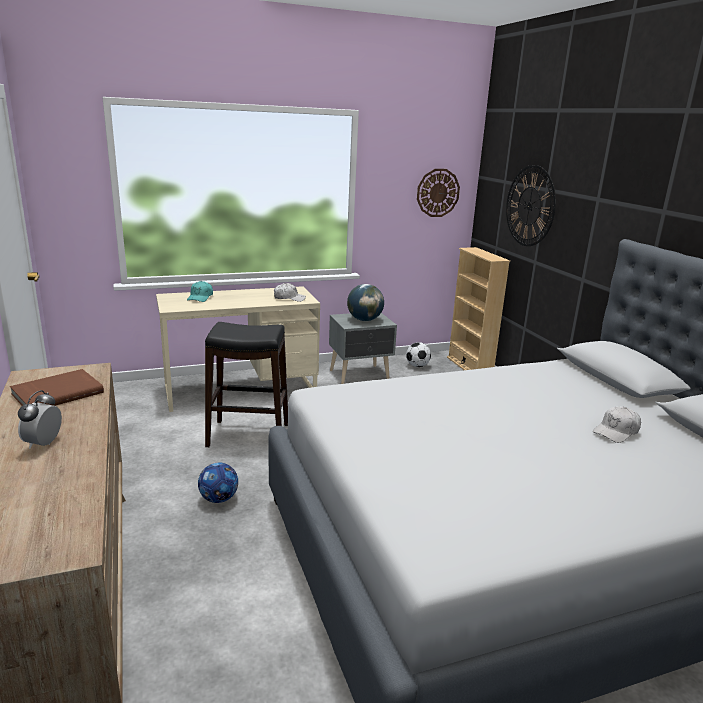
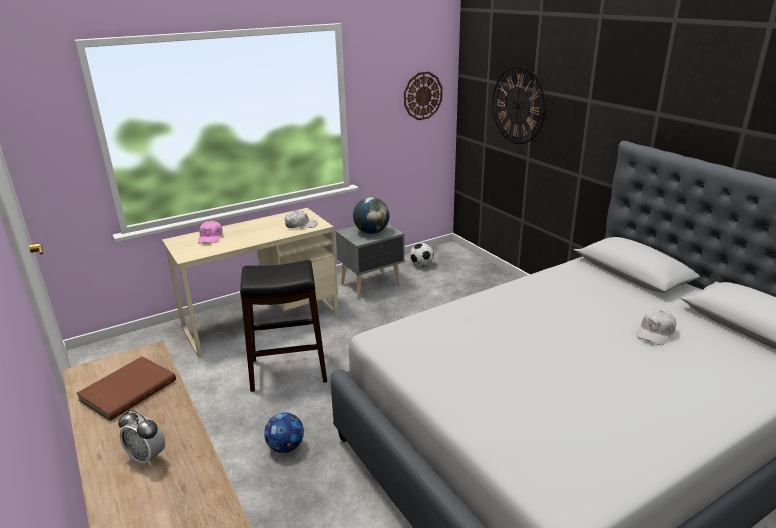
camera: 10 degrees left, 5 degrees up
(43, 443) = (147, 457): alarm clock -> alarm clock turned 60 degrees counterclockwise
(200, 297) = (211, 237): turquoise cap -> pink cap
(469, 367) = (469, 259): beige bookcase -> none

